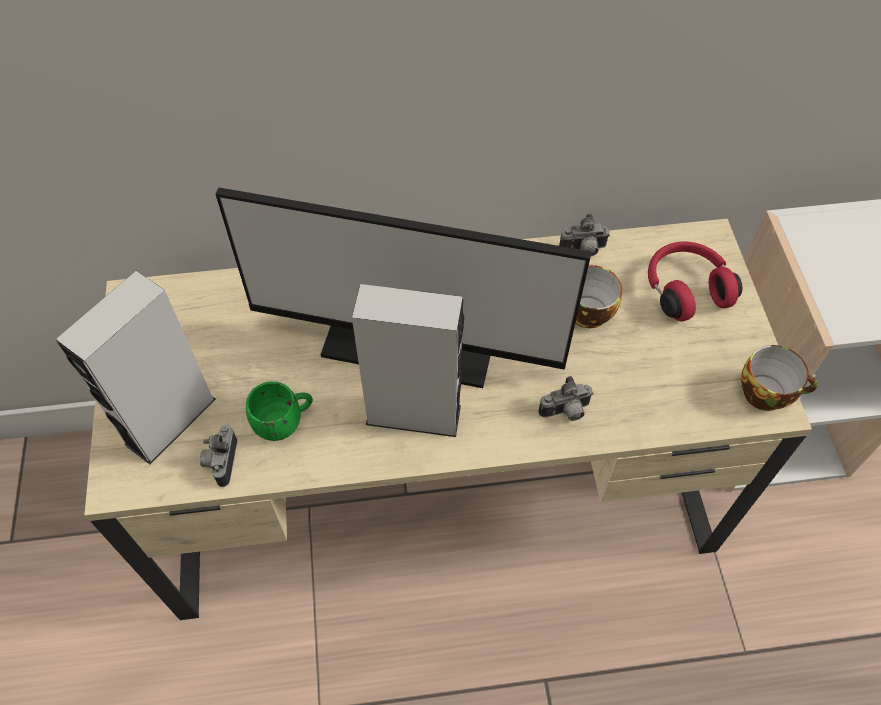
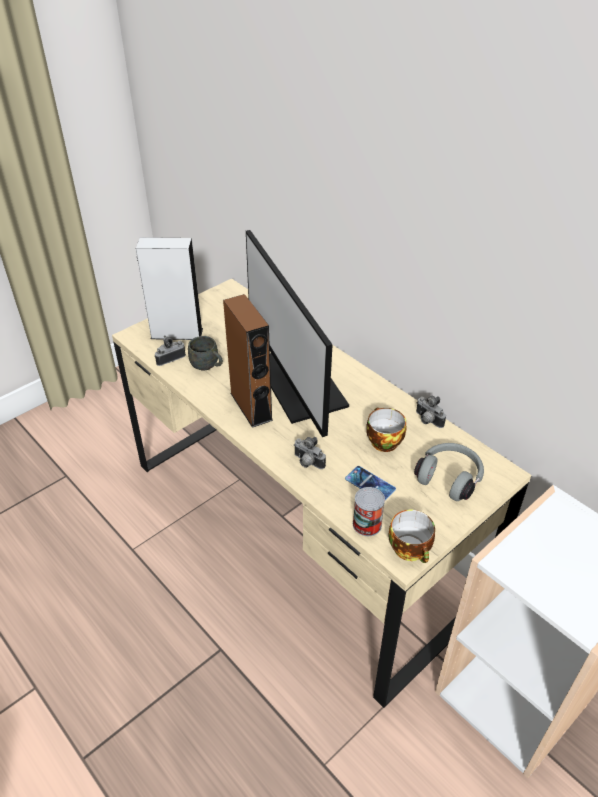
camera: 55 degrees right, 15 degrees down
(284, 421) = (207, 366): green mug -> grey mug
(413, 415) = (251, 406): grey speaker -> brown speaker
(645, 369) = (370, 484): none -> phone
(685, 289) = (449, 477): red headphones -> grey headphones
(705, 411) = (367, 524): none -> can

